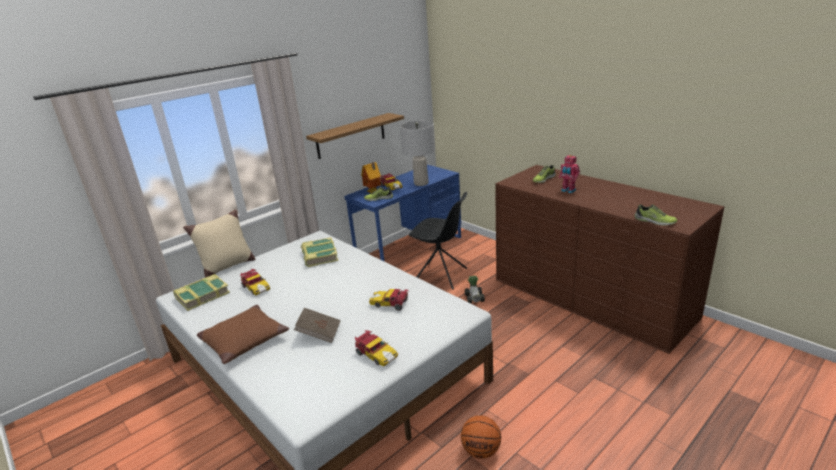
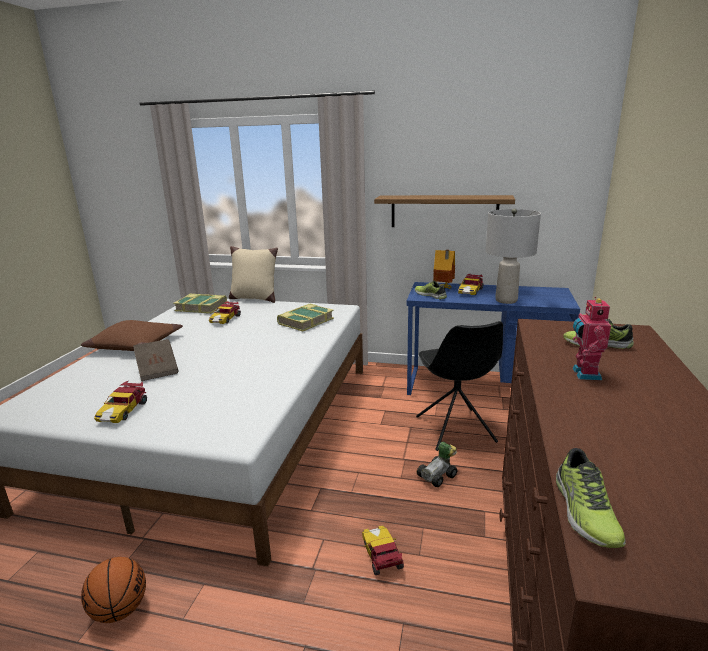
camera: 55 degrees right, 5 degrees down
(390, 304) = (232, 385): toy car -> toy car (382, 556)

